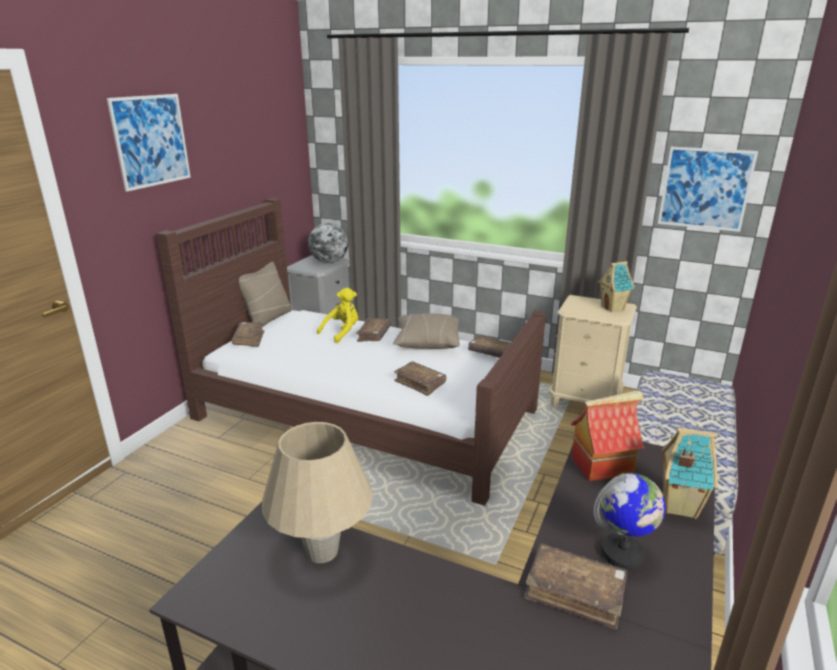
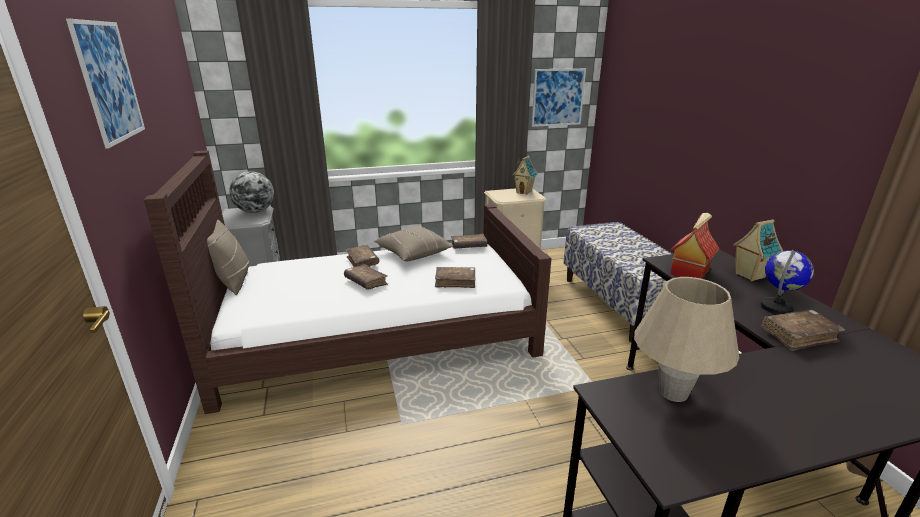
camera: 40 degrees left, 0 degrees up
(249, 339) = (246, 302): brown book -> brown book (366, 282)
(342, 332) = (331, 268): yellow plush toy -> none

